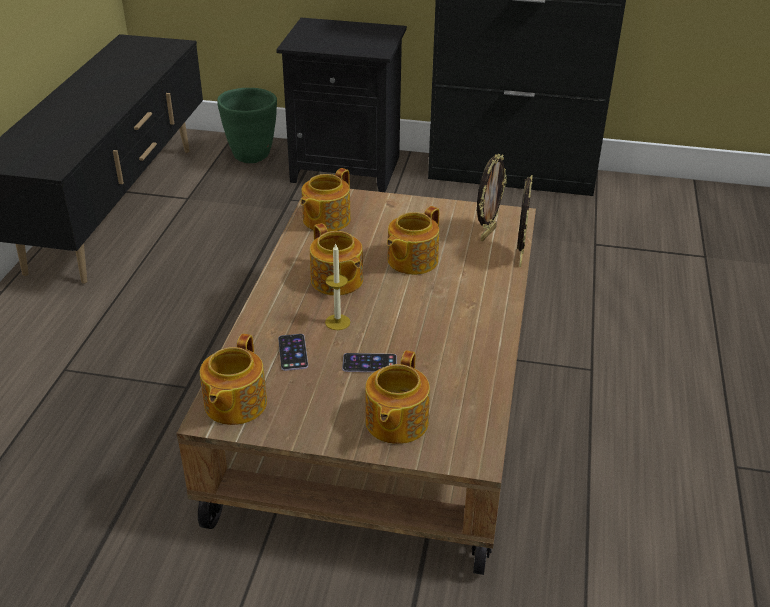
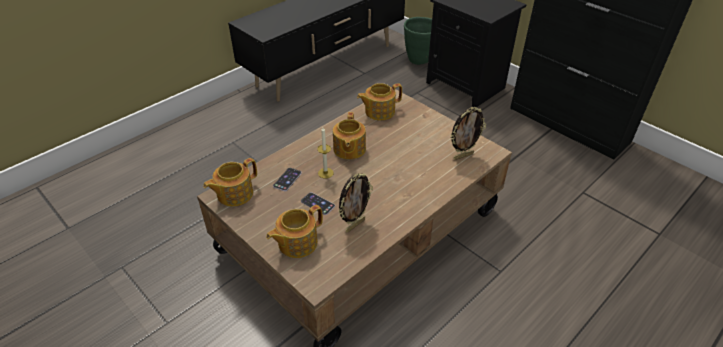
camera: 35 degrees right, 5 degrees up
(411, 260) = (401, 154): teapot -> none
(519, 257) = (467, 179): picture frame -> picture frame (355, 225)

